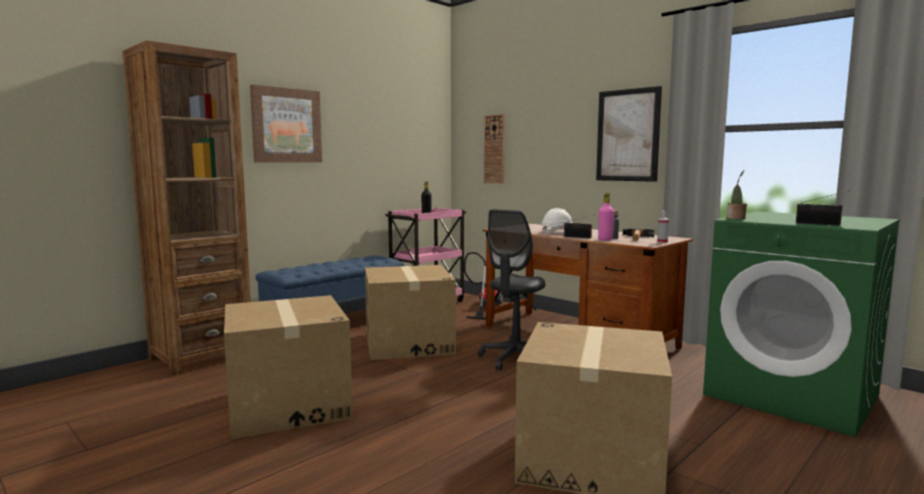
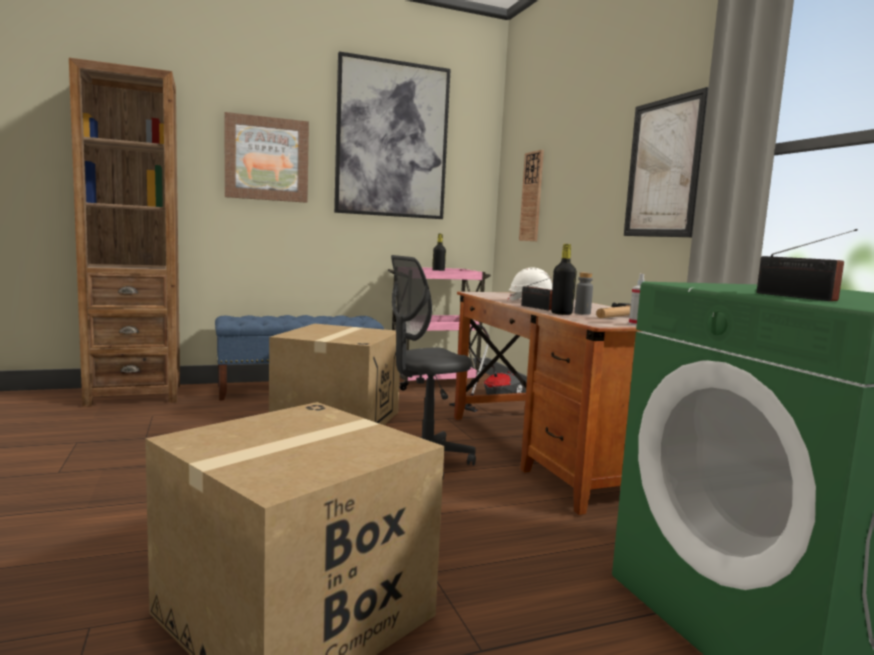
camera: 25 degrees right, 0 degrees up
(288, 405) = (113, 455): cardboard box -> none
(379, 105) = (392, 140): none -> picture
(605, 240) = (561, 313): pink bottle -> black bottle
(736, 218) = (683, 283): potted plant -> none

